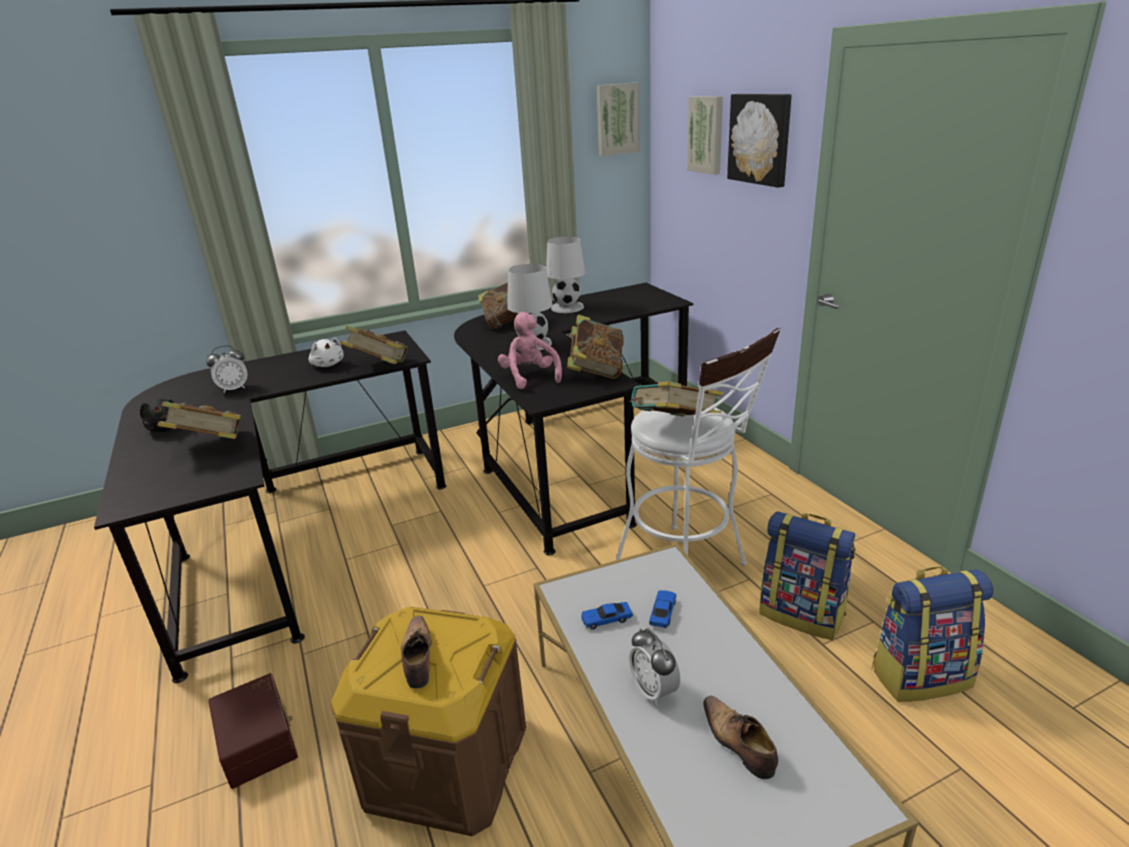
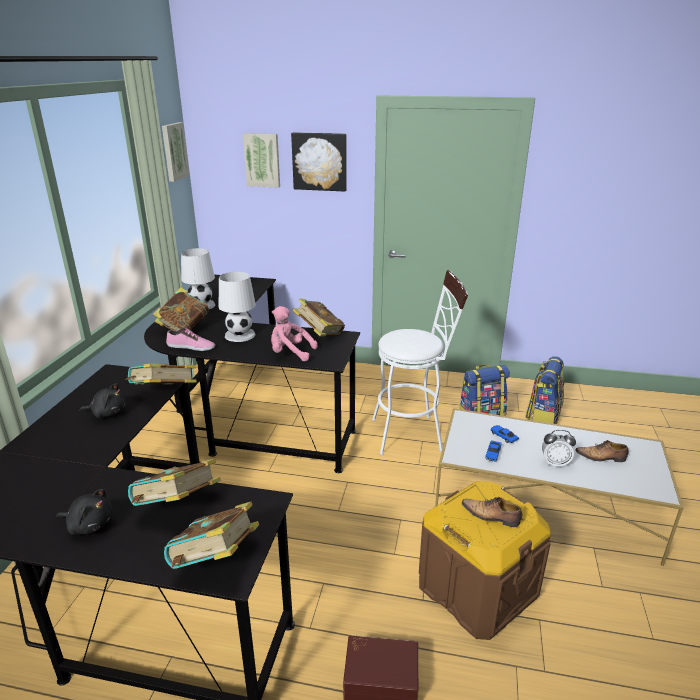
camera: 55 degrees left, 0 degrees up
(234, 389) = (63, 470): alarm clock -> none
(328, 364) = (107, 413): white plush toy -> black plush toy
(478, 339) = (191, 347): none -> shoe
(674, 428) = (420, 344): book -> book (216, 561)

